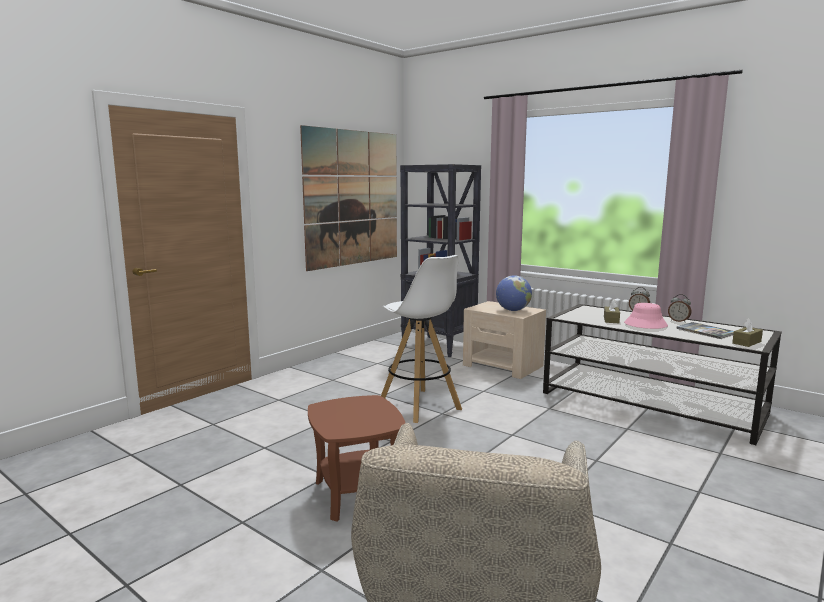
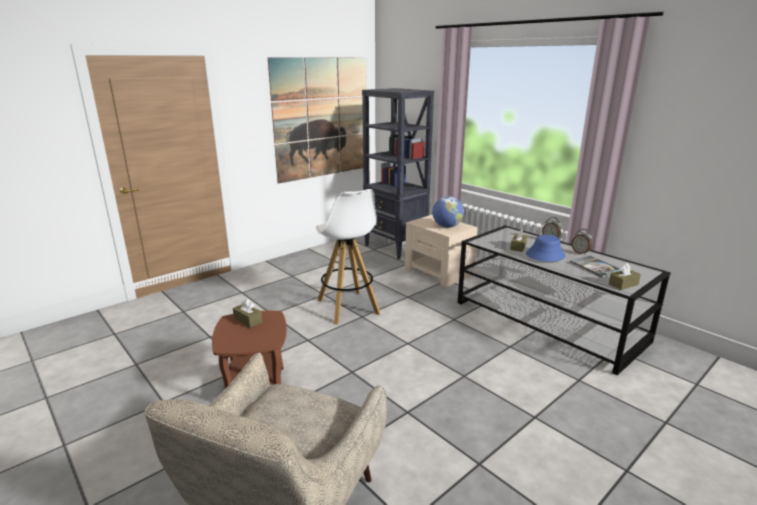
camera: 10 degrees right, 10 degrees up
(345, 406) = (248, 320): none -> brown tissue box
(645, 324) = (545, 255): pink hat -> blue hat

